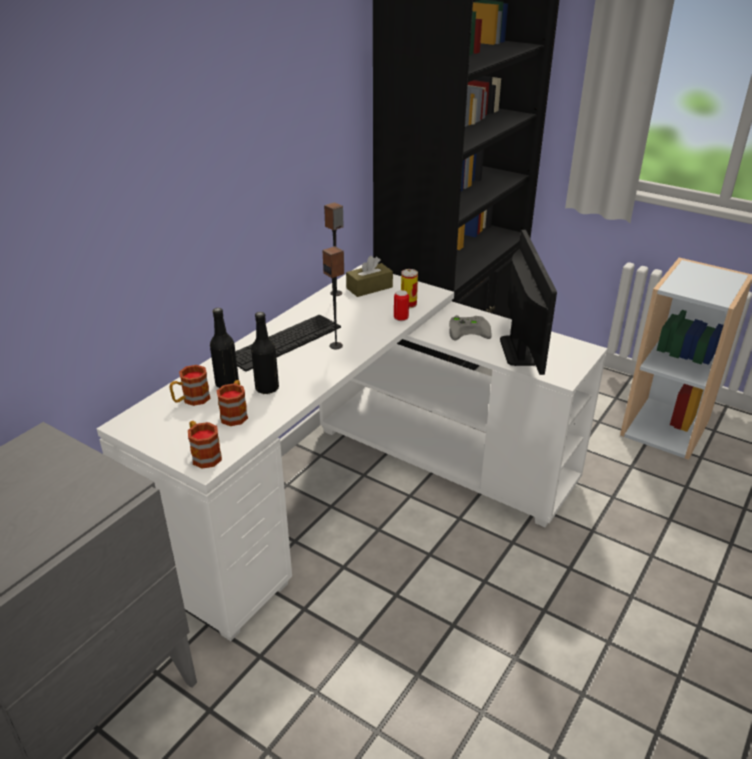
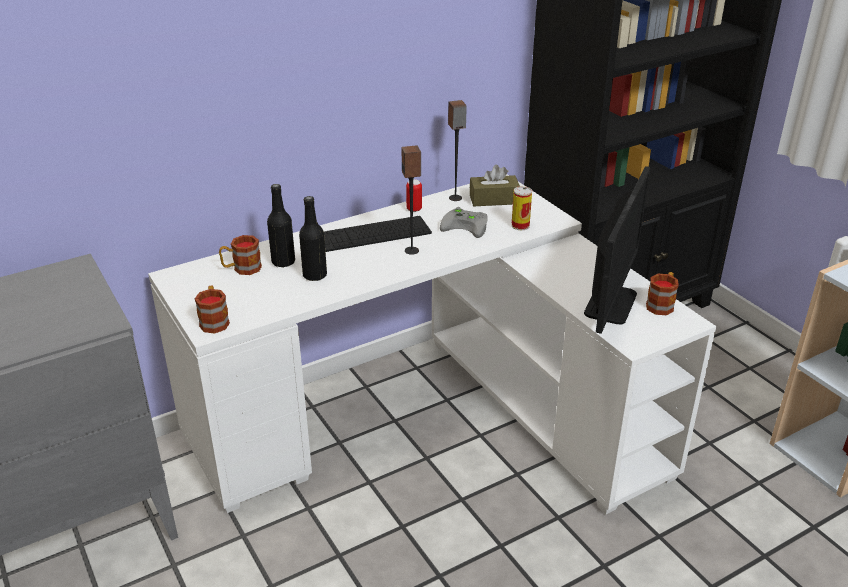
camera: 25 degrees right, 0 degrees up
(235, 413) = (269, 291): mug -> mug (661, 304)
(401, 318) = (499, 238): can -> can (414, 209)
(469, 330) = (571, 268): grey game controller -> grey game controller (467, 225)

